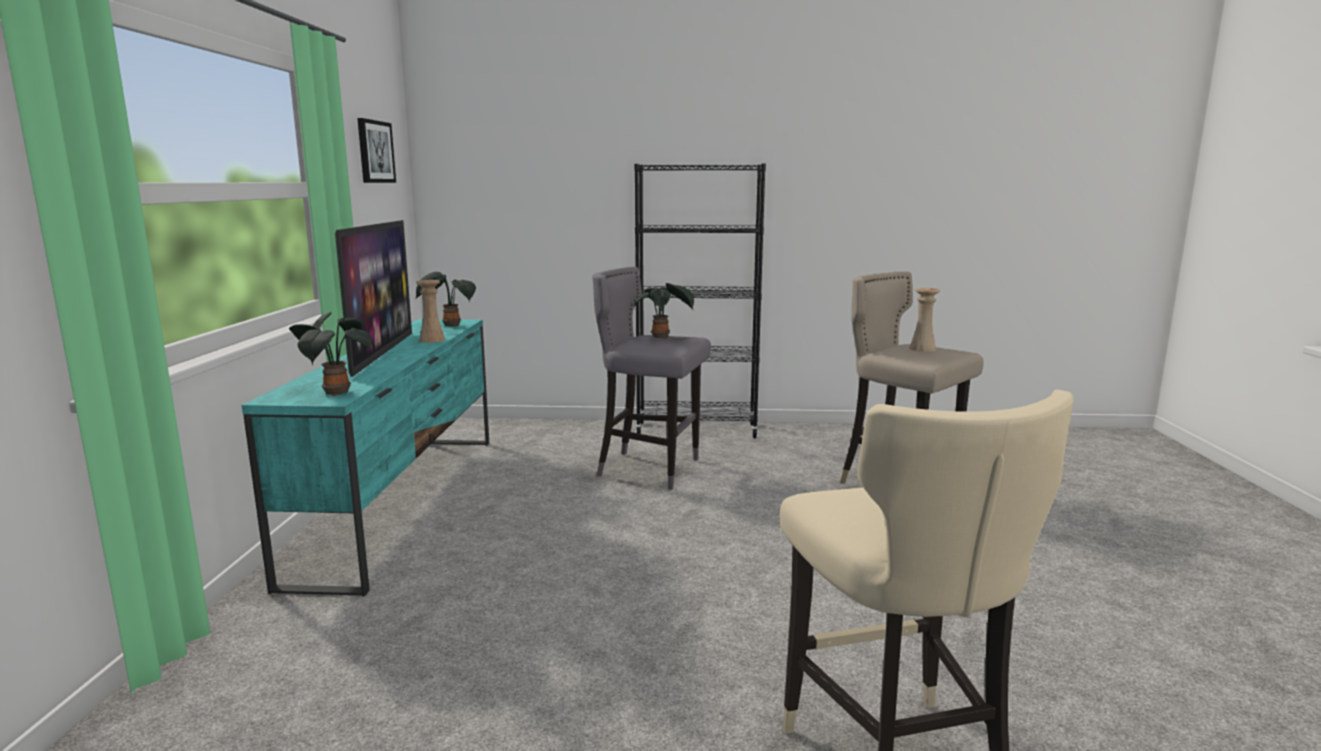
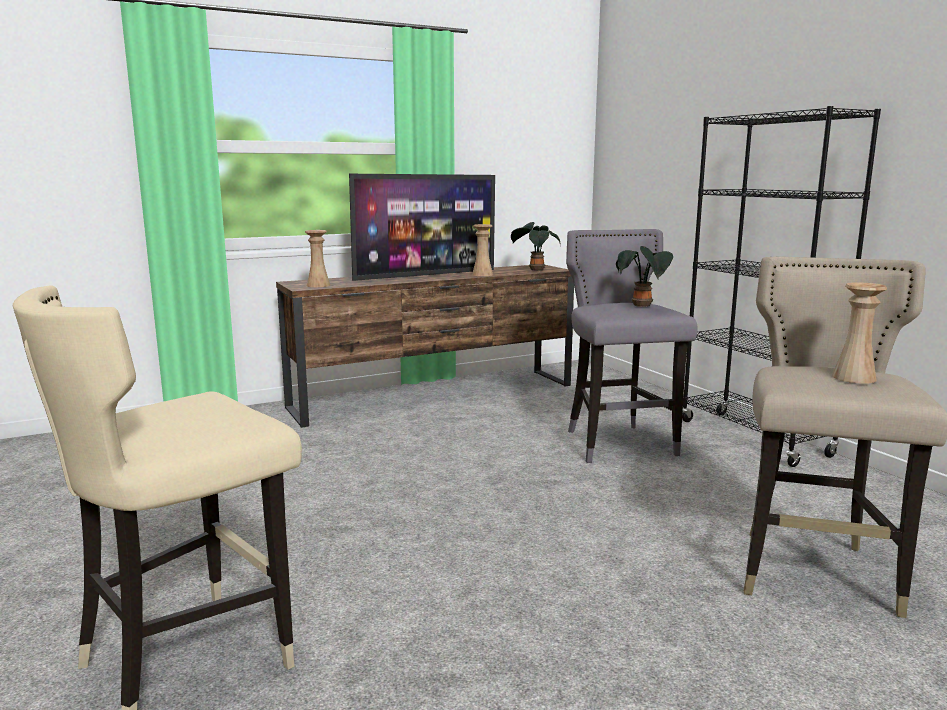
camera: 60 degrees right, 0 degrees up
(334, 392) = (318, 285): potted plant -> beige vase
(375, 152) = (528, 120): picture -> none
(404, 500) = (436, 396): turquoise tv stand -> brown tv stand

